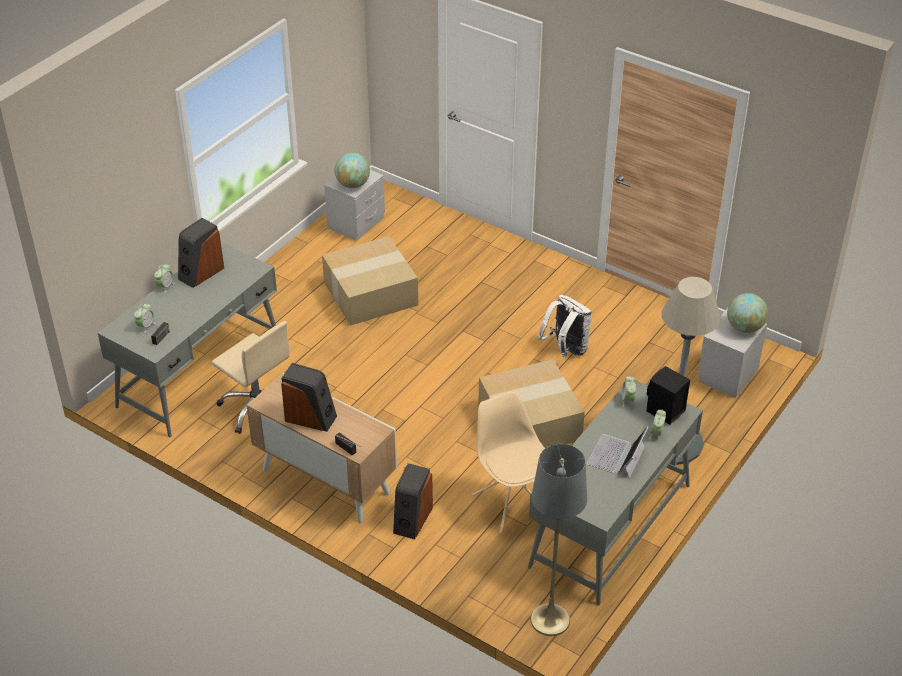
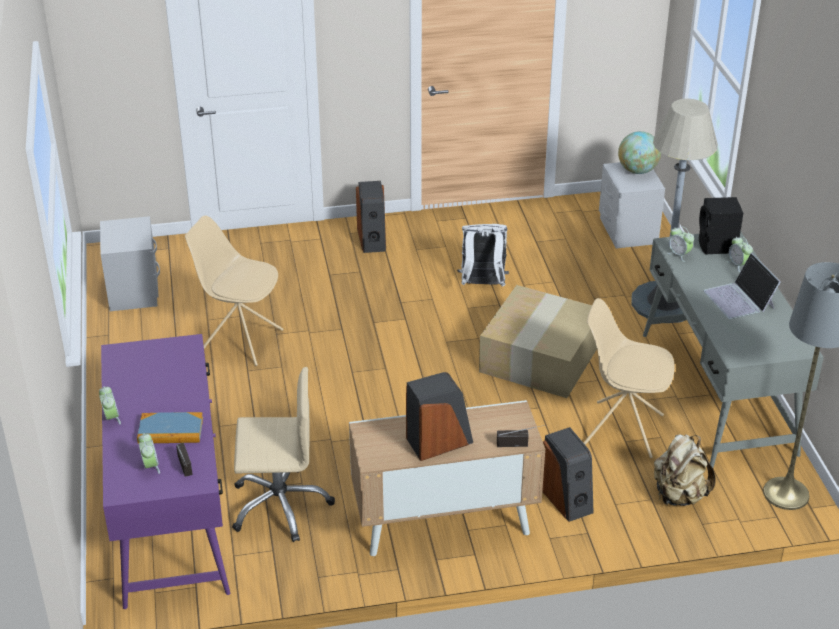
camera: 45 degrees left, 5 degrees down
(181, 313) = (170, 431): none -> book
(200, 373) = (171, 515): grey desk -> purple desk
(201, 273) = (131, 383): speaker -> speaker (372, 239)
(353, 184) = (131, 239): globe -> none
(371, 292) = (240, 340): cardboard box -> beige chair
(481, 568) = (679, 495): none -> beige backpack

